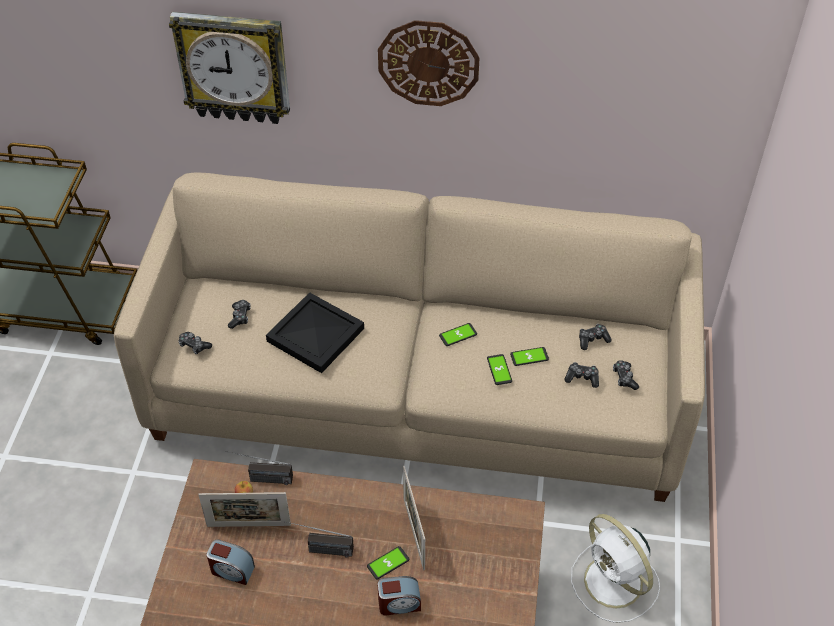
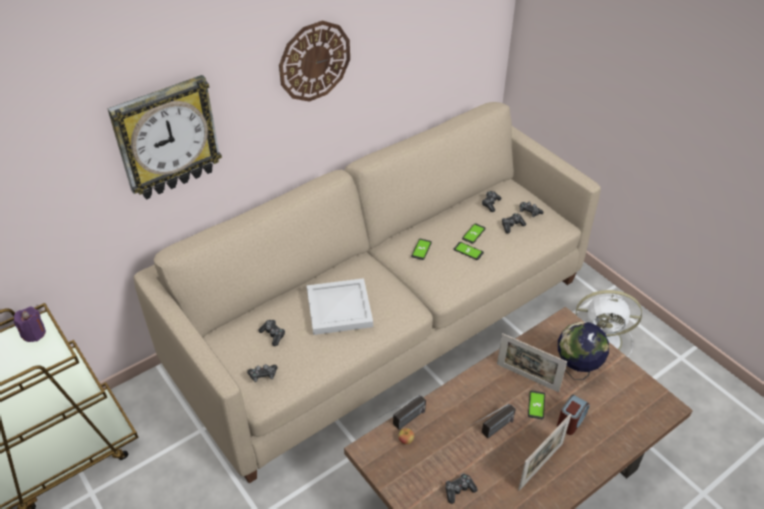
camera: 45 degrees left, 5 degrees down
(56, 182) = (34, 333): none -> purple candle
(232, 570) = (459, 490): alarm clock -> game controller
(248, 525) = (433, 455): picture frame -> picture frame (541, 466)
(315, 336) = (340, 309): black tray -> white tray
(467, 567) = (576, 370): none -> globe

